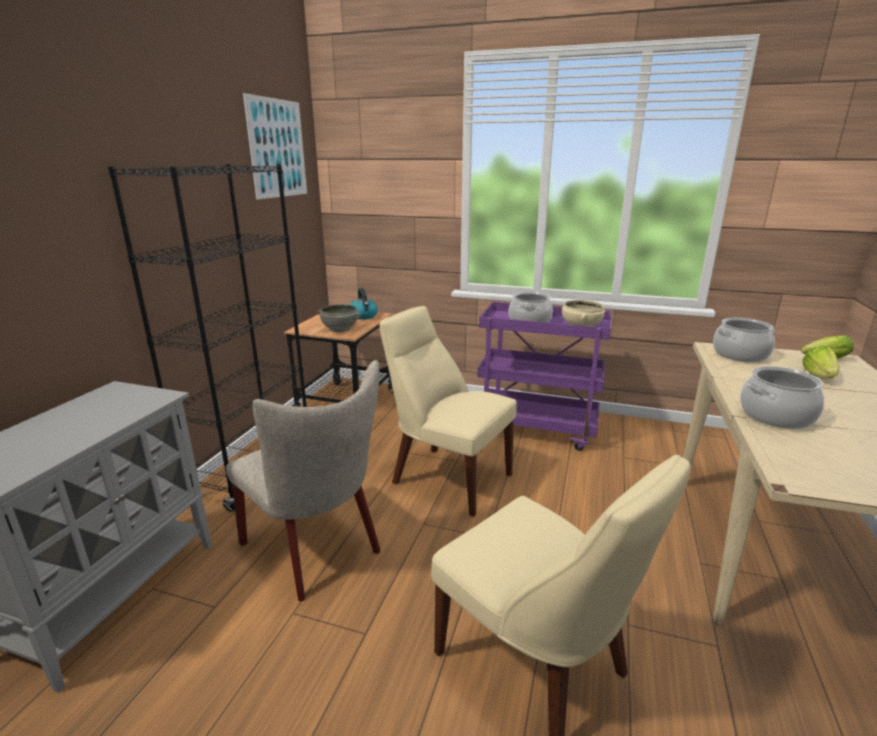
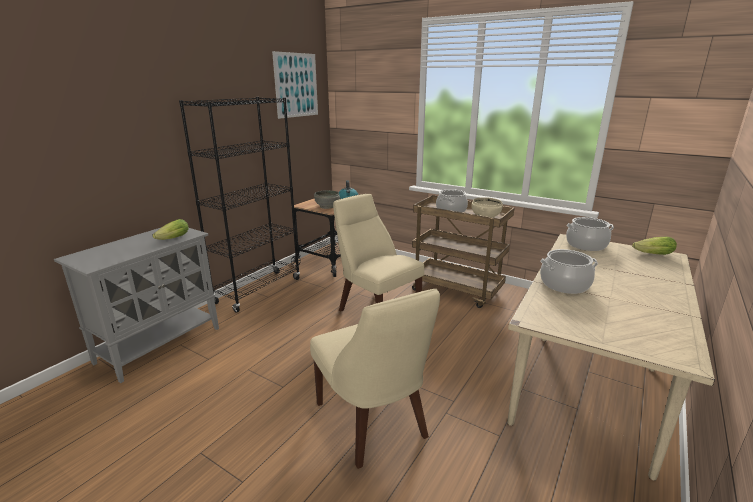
camera: 15 degrees right, 0 degrees up
(317, 550) = (275, 340): beige chair -> none
(538, 429) = (457, 290): purple cart -> brown cart
(819, 376) = (633, 265): lettuce -> lettuce (172, 239)

